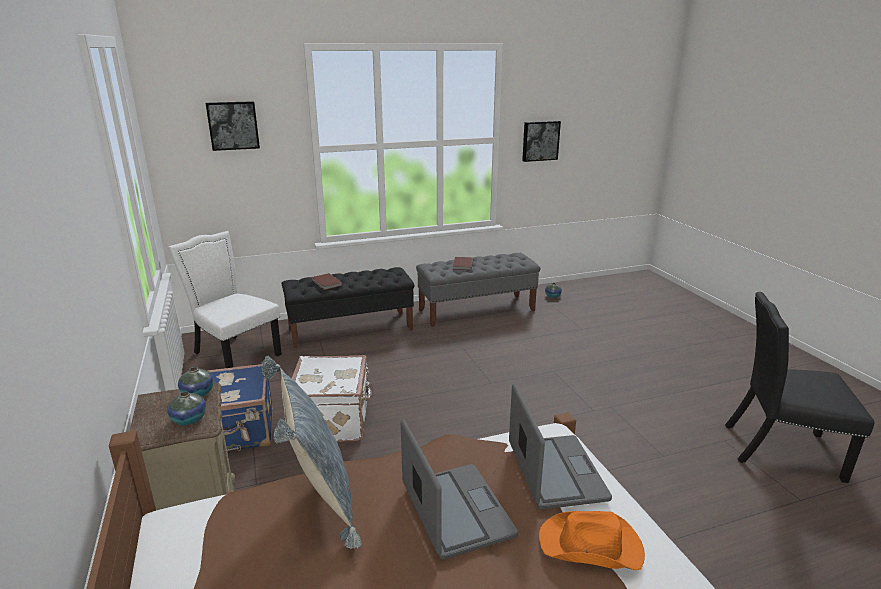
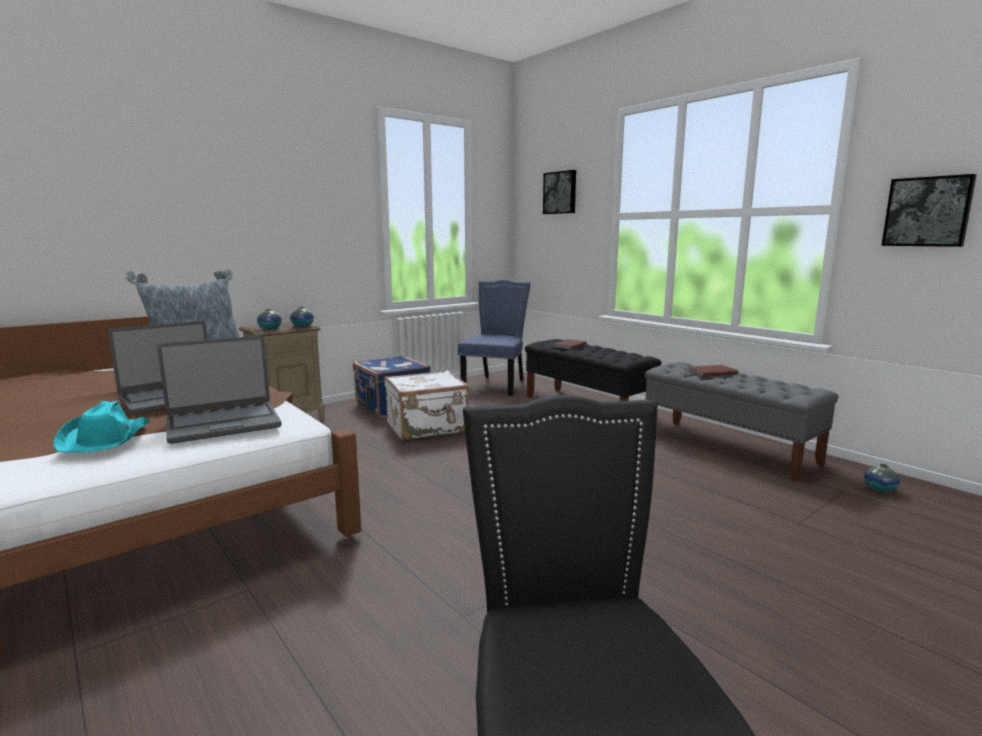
camera: 70 degrees right, 10 degrees down
(236, 356) = (495, 386): white chair -> blue chair
(591, 546) = (105, 438): orange hat -> turquoise hat

